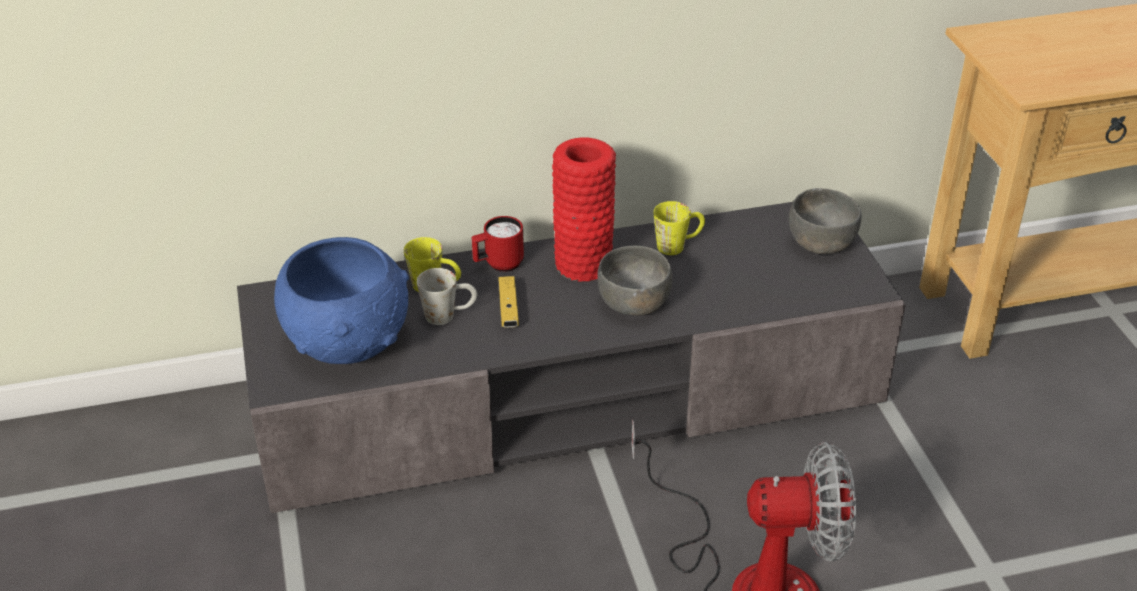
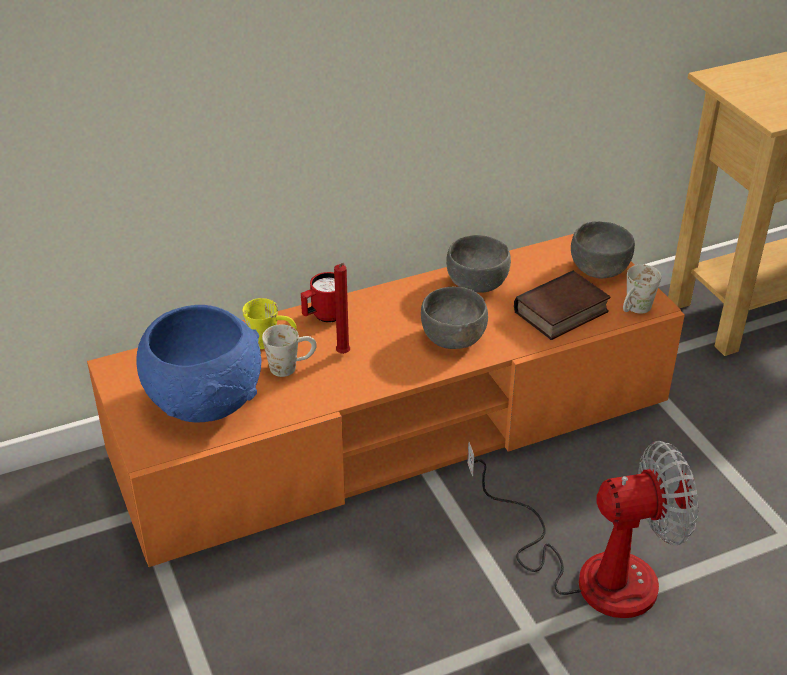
camera: 10 degrees left, 0 degrees up
(508, 309) = (343, 355): yellow game controller -> red candle
(569, 398) = (393, 429): grey tv stand -> orange tv stand
(583, 264) = (399, 308): red vase -> none
(678, 245) = (478, 283): yellow mug -> grey bowl
(763, 289) = (562, 314): none -> book
(848, 294) = (634, 310): none -> white mug

